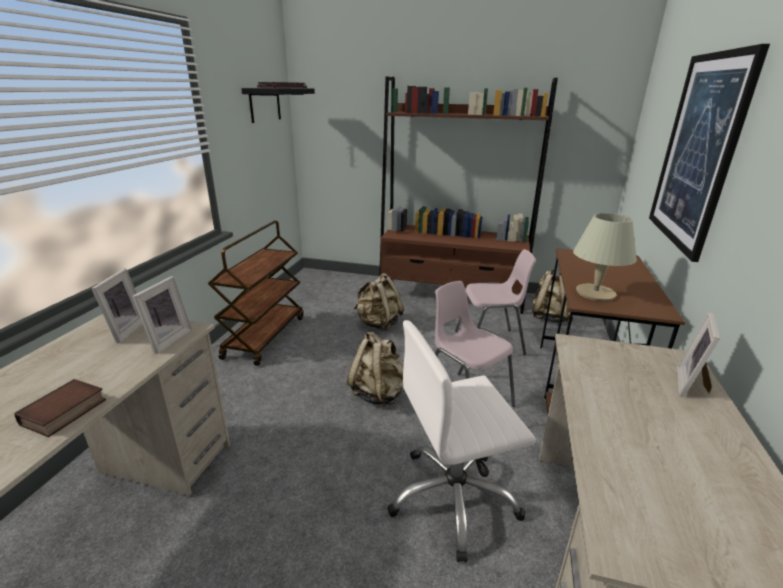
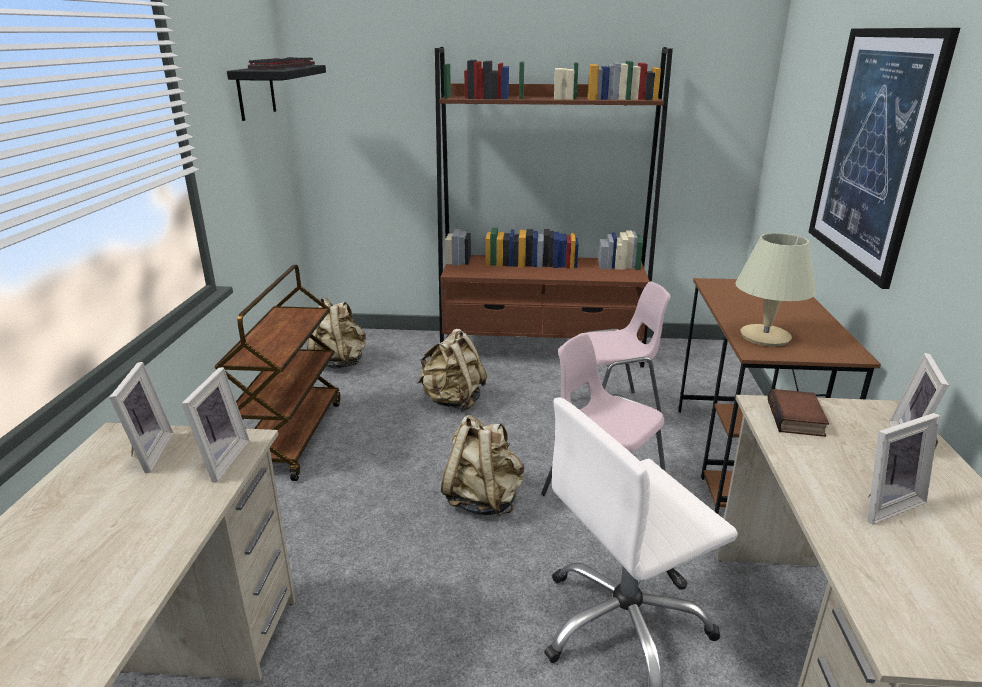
camera: 10 degrees left, 0 degrees up
(64, 413) = (125, 584): book -> book (797, 419)
(550, 317) = (680, 369): beige backpack -> beige backpack (339, 362)
(647, 430) = (883, 503): none -> picture frame

